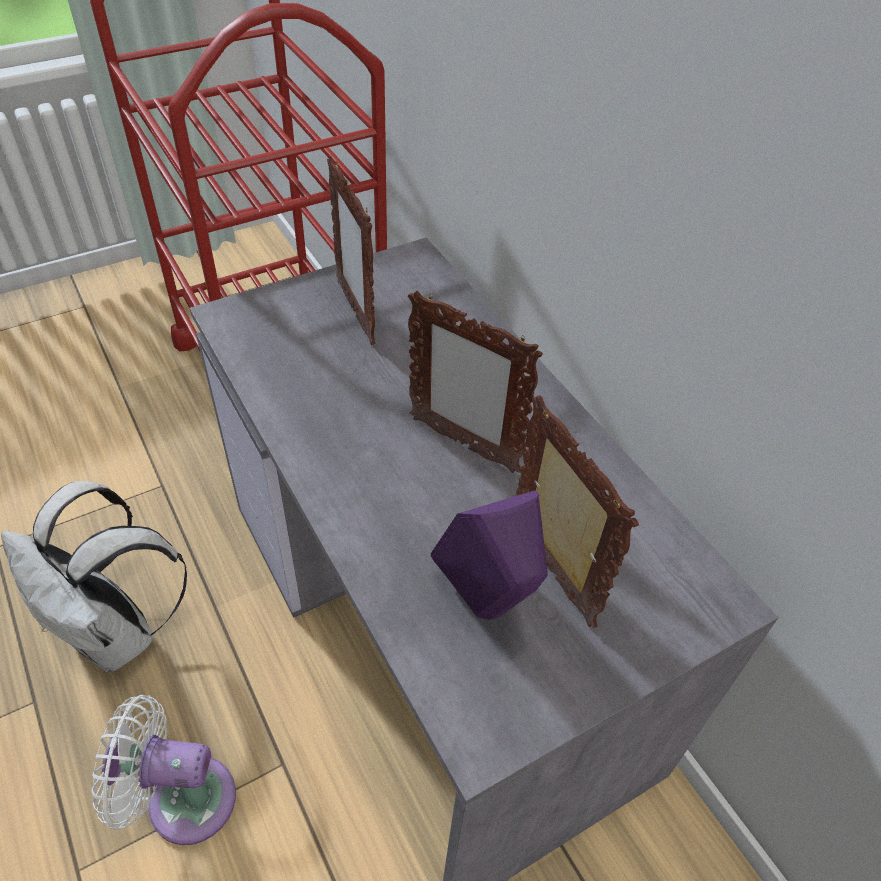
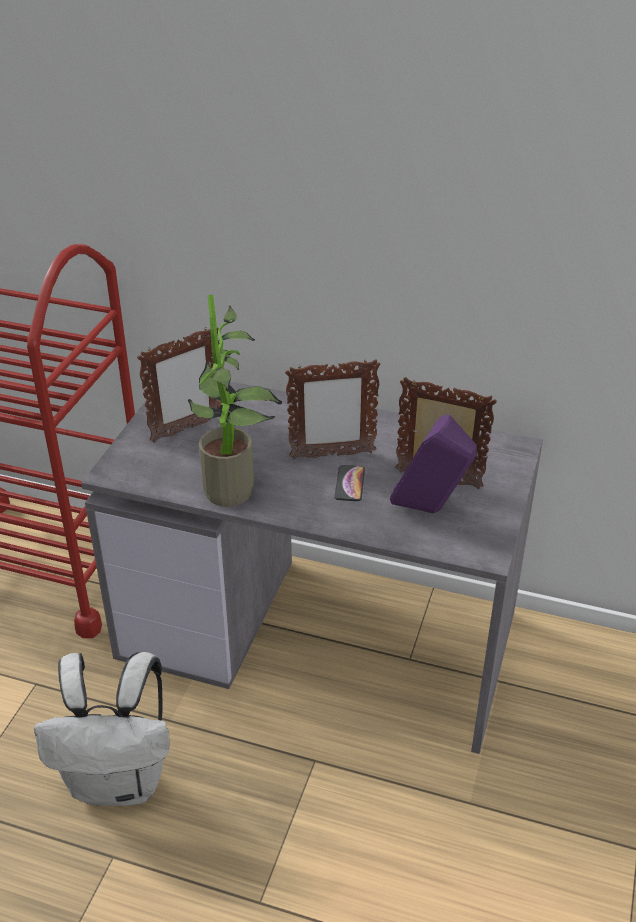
camera: 40 degrees left, 10 degrees down
(182, 798) = (277, 821): white fan -> none
(305, 419) = (236, 492): none -> potted plant
(355, 312) = (187, 429): picture frame -> picture frame turned 60 degrees counterclockwise
(436, 496) = (349, 484): none -> phone

